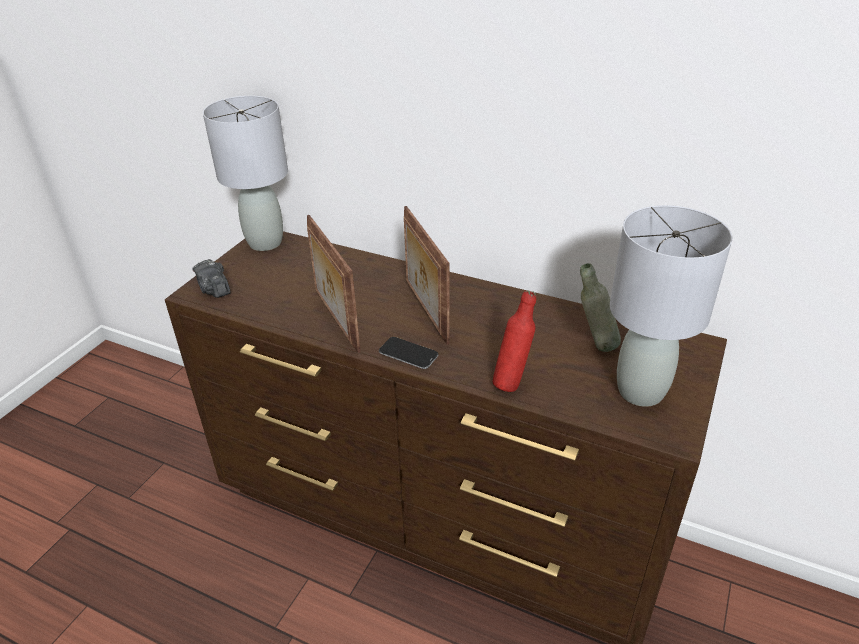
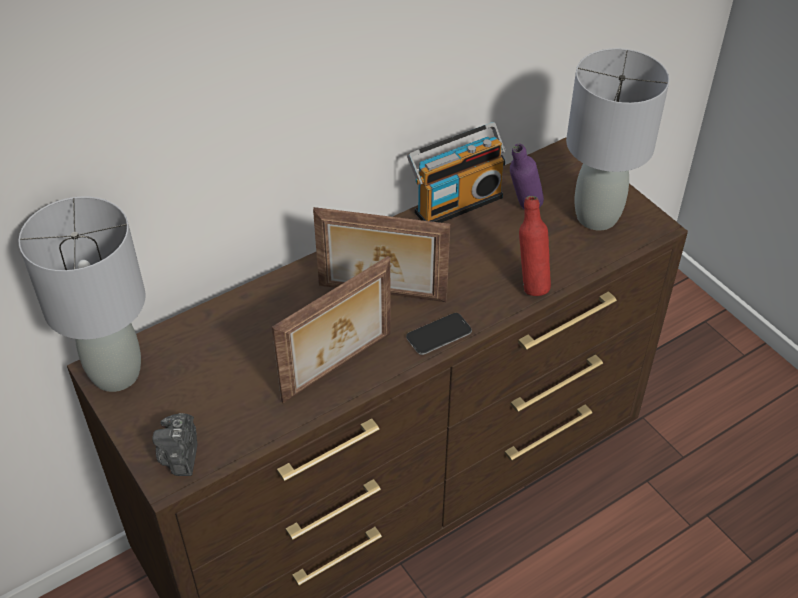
camera: 60 degrees left, 10 degrees up
(214, 289) = (180, 455): camera -> camera turned 90 degrees clockwise
(335, 321) = (339, 368): picture frame -> picture frame turned 45 degrees counterclockwise
(562, 309) = (456, 202): none -> radio
(594, 346) = (523, 211): grey bottle -> purple bottle

